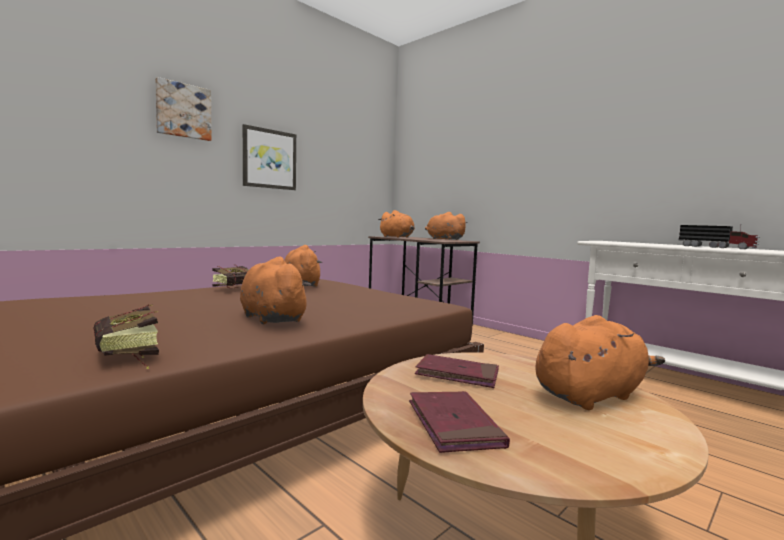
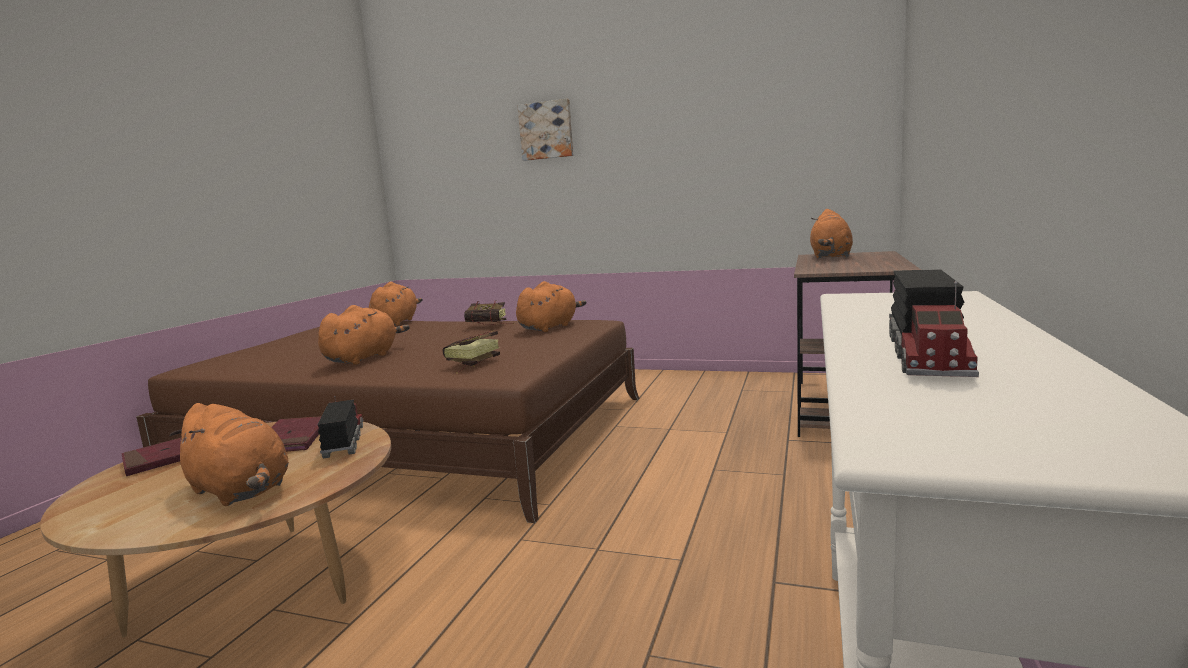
camera: 65 degrees right, 5 degrees up
(128, 358) = (242, 367): book -> book (469, 365)
(269, 159) = (646, 160): picture -> none
(443, 239) = (880, 263): orange plush toy -> orange plush toy (396, 322)
(485, 361) = (344, 440): none -> toy truck

